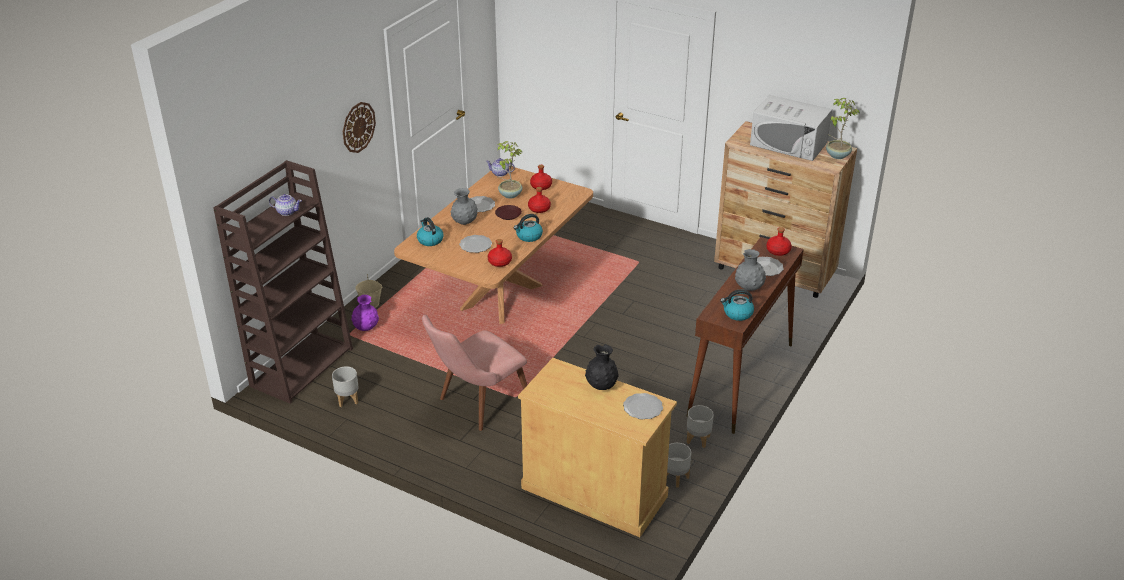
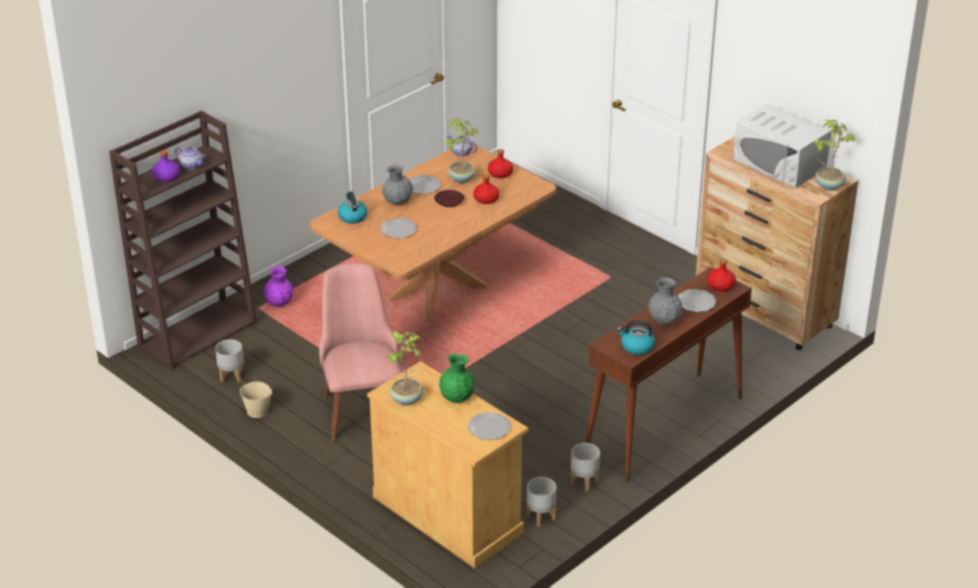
camera: 15 degrees right, 0 degrees up
(267, 225) = (166, 177): none -> purple bottle
(358, 127) = (297, 82): wall clock -> none
(371, 304) = (294, 278): beige bucket -> beige bucket (258, 411)
(476, 405) = (362, 404): pink chair -> pink chair turned 105 degrees clockwise
(499, 262) = (415, 252): red bottle -> none
(529, 236) = (460, 228): kettle -> none
(557, 394) = (407, 399): none -> potted plant
(601, 386) = (457, 398): black vase -> green vase

